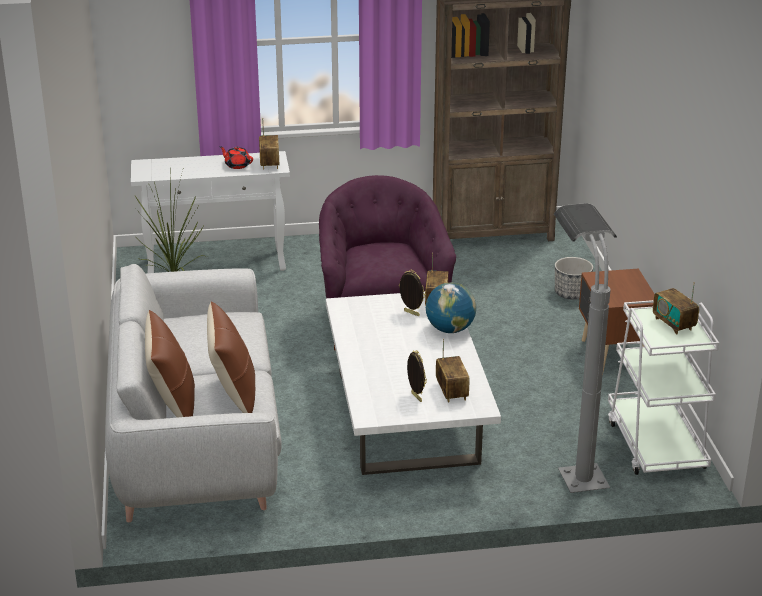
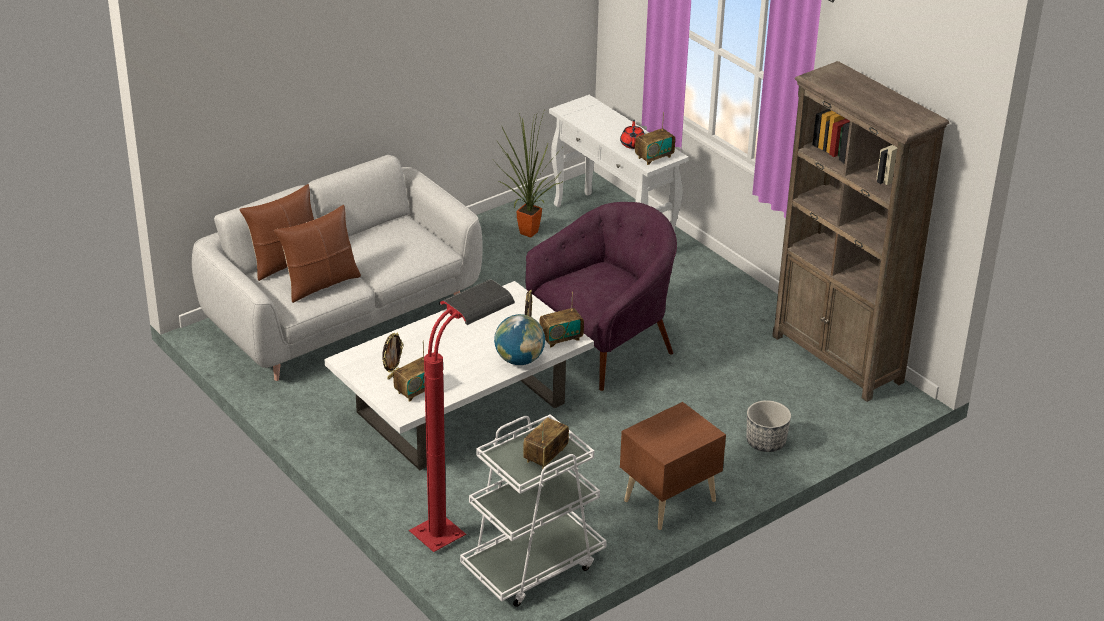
camera: 60 degrees right, 5 degrees up
(573, 464) = (460, 523): grey floor lamp -> red floor lamp

